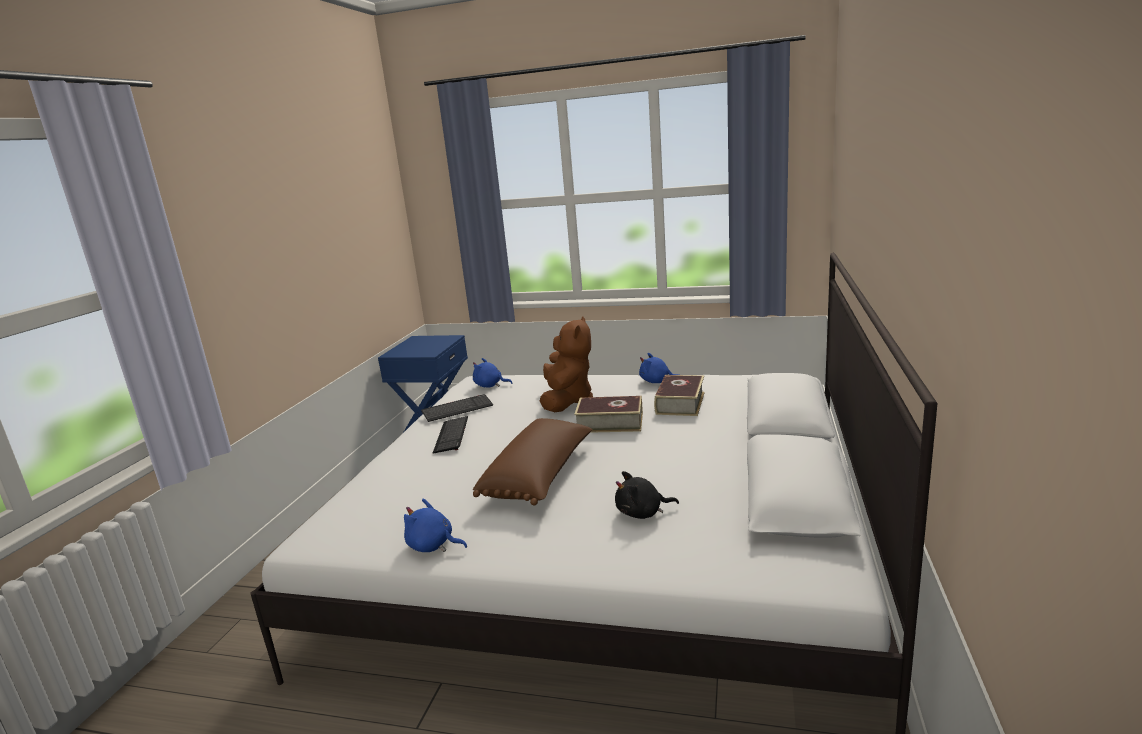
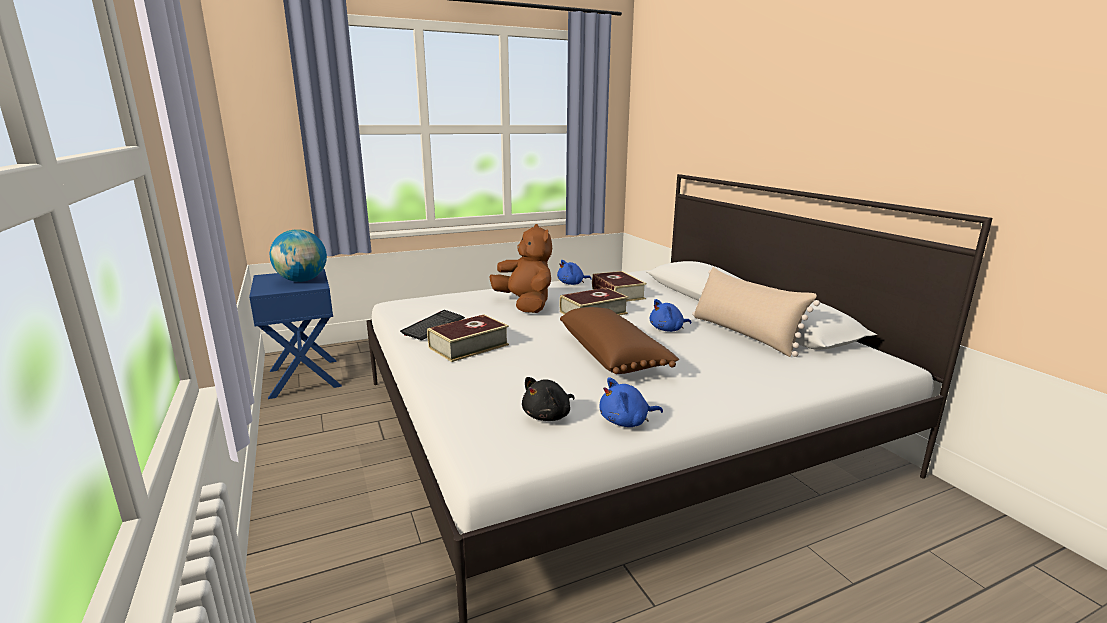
camera: 40 degrees left, 0 degrees up
(430, 346) = (302, 280): none -> globe
(451, 436) = (468, 346): keyboard -> book
(490, 385) = (426, 305): blue plush toy -> blue plush toy (668, 329)
(642, 513) = (730, 358): black plush toy -> black plush toy (548, 416)
(719, 488) = (744, 334): none -> beige pillow

